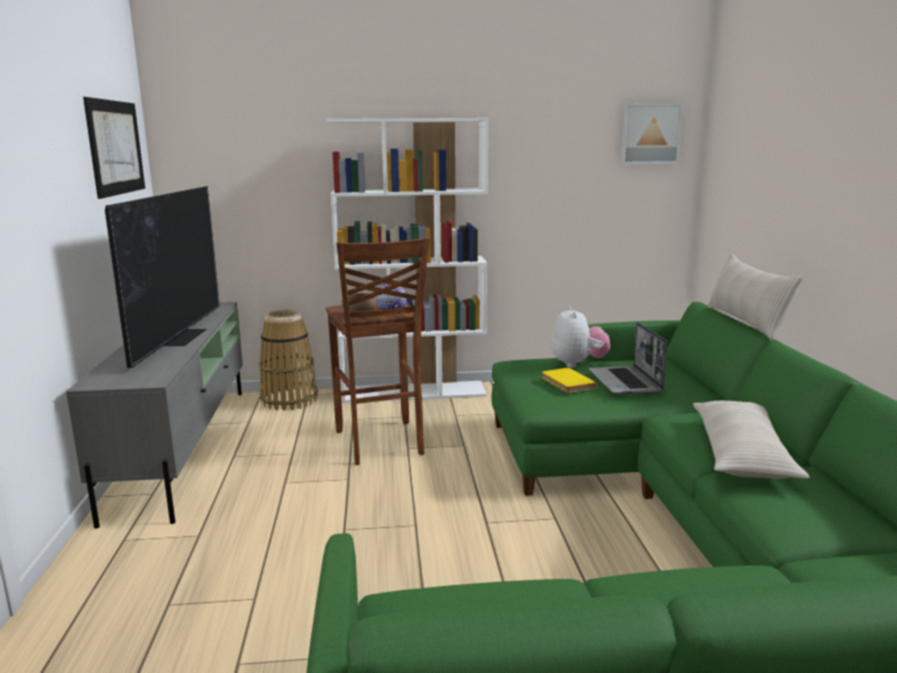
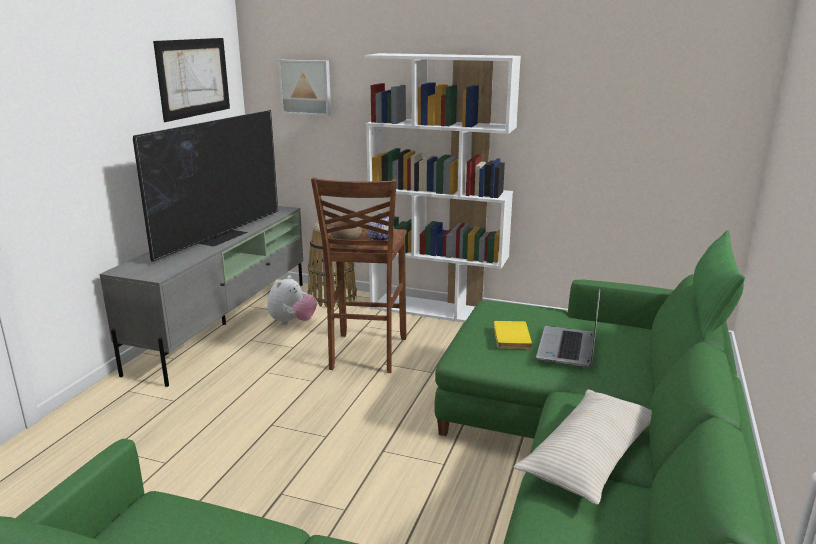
camera: 25 degrees right, 5 degrees up
(578, 364) = (548, 318): plush toy -> plush toy (292, 322)
(649, 134) = (709, 77): picture -> picture (306, 87)
(746, 322) = (710, 311): beige pillow -> green pillow

